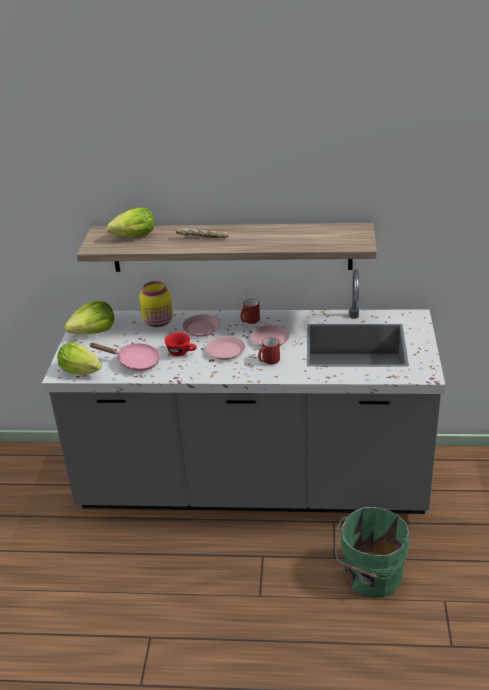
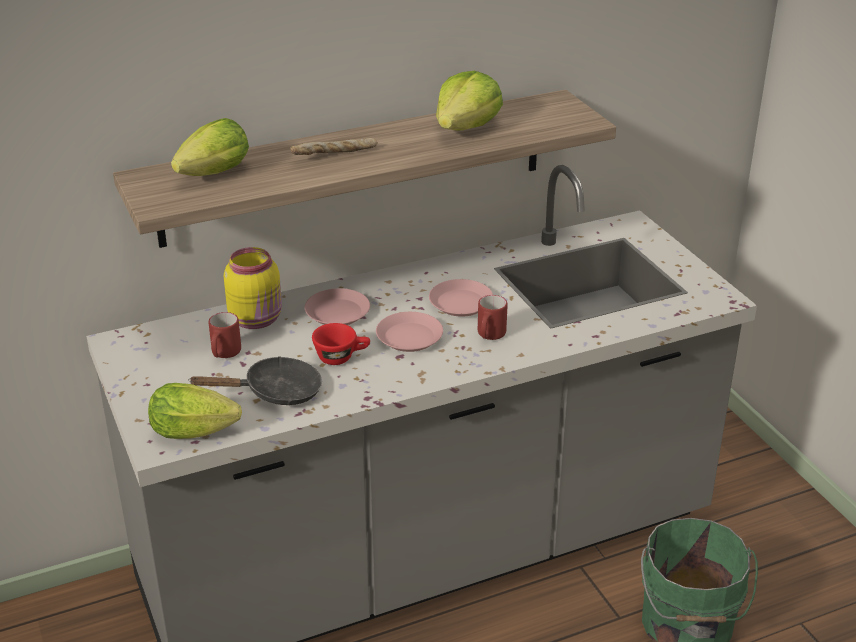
camera: 30 degrees left, 0 degrees up
(94, 331) = (155, 361): lettuce -> lettuce (466, 128)
(134, 362) = (275, 392): pink frying pan -> black frying pan
(249, 321) = (404, 284): red mug -> red mug (224, 354)

